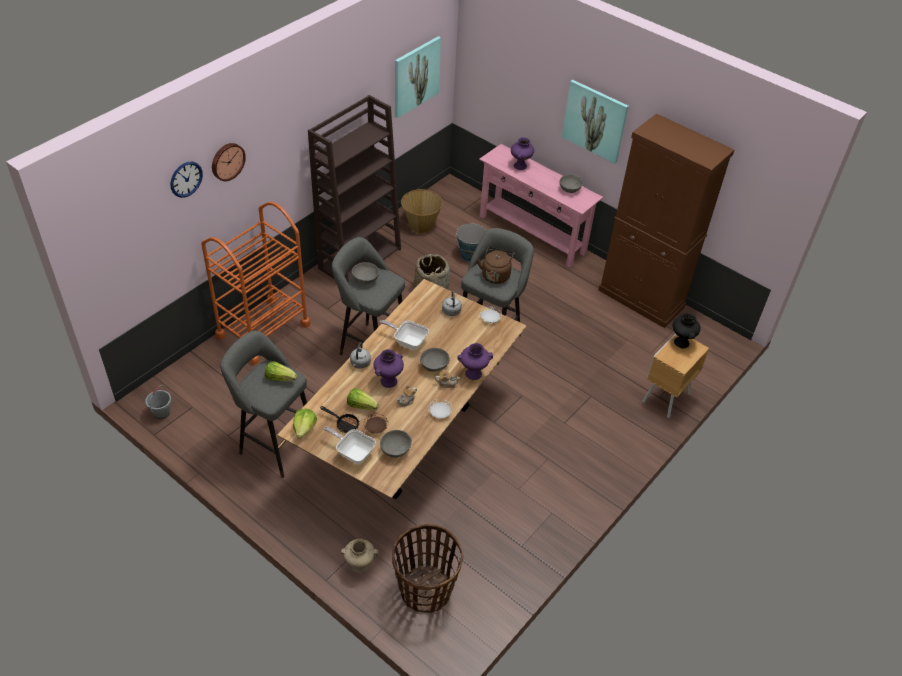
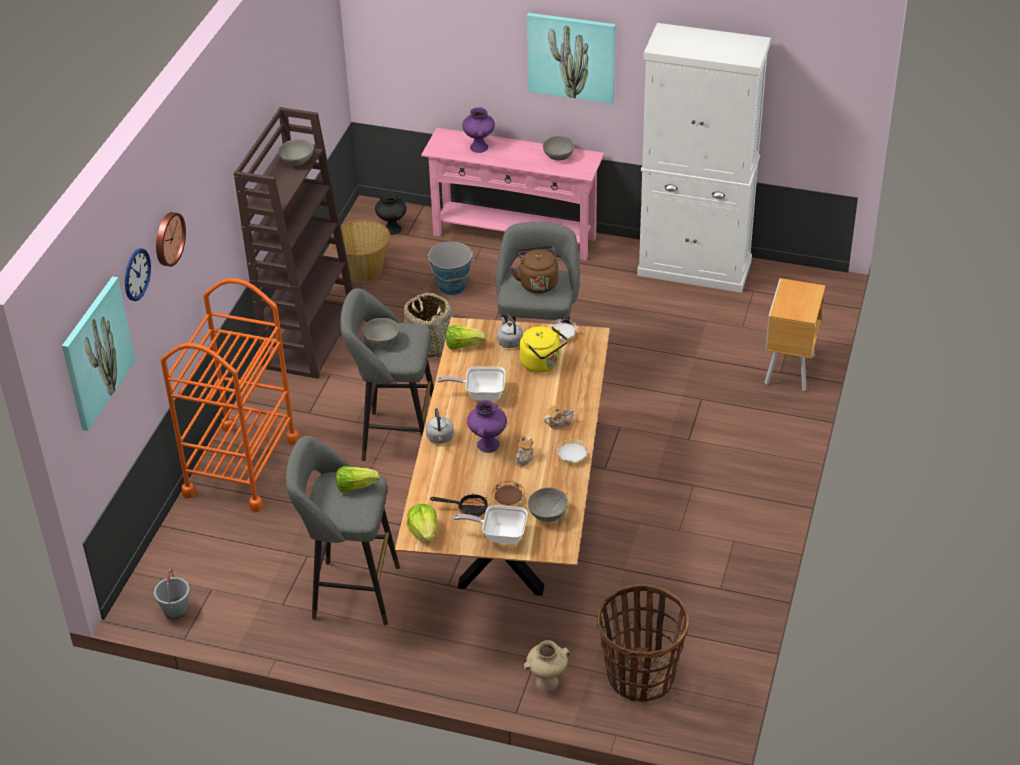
camera: 20 degrees left, 5 degrees down
(361, 405) = (474, 482): lettuce -> lettuce (463, 345)
(416, 76) = (313, 68): picture -> picture (97, 352)
(434, 366) = (531, 409): grey bowl -> grey bowl (297, 161)
(463, 335) = (542, 364): none -> yellow kettle
(473, 374) = (582, 402): purple vase -> none
(641, 299) = (695, 268): brown cabinet -> white cabinet
(681, 342) = (790, 290): black vase -> black vase (391, 229)

